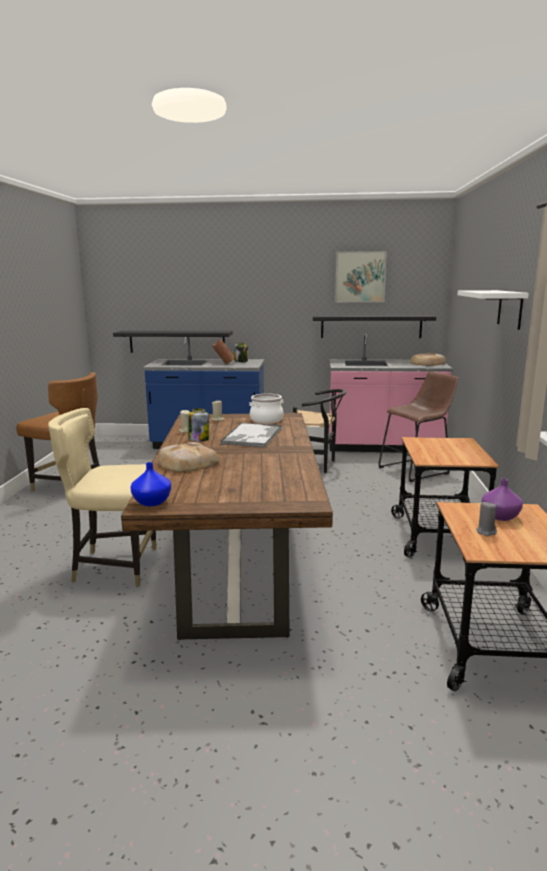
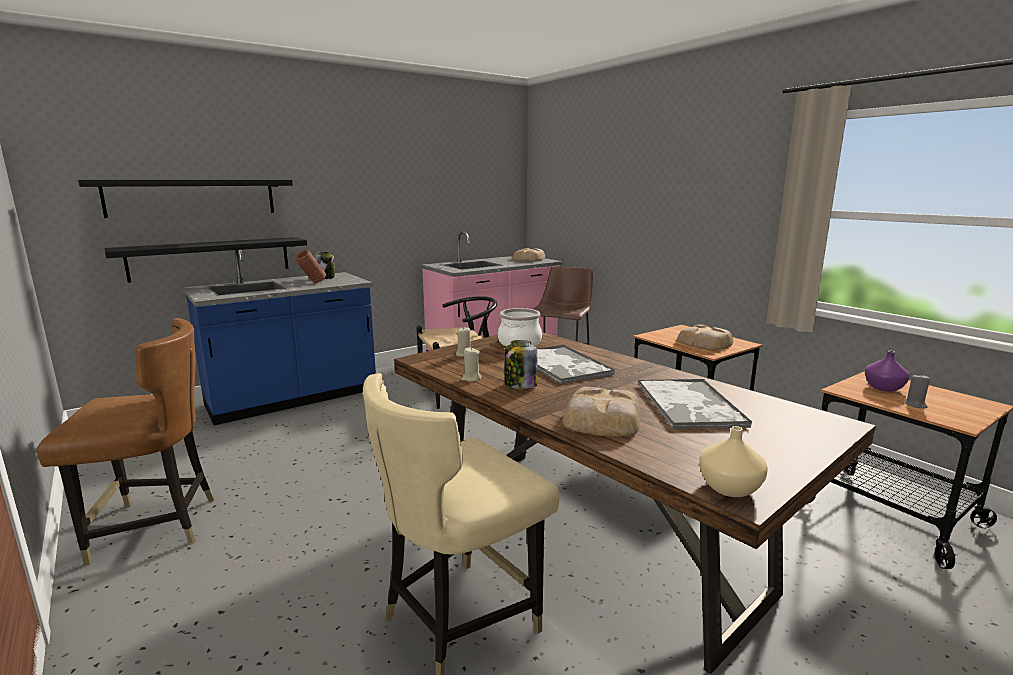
camera: 40 degrees left, 0 degrees up
(151, 502) = (728, 488): blue vase -> beige vase
(254, 471) = (690, 405): none -> tray
(360, 277) = (446, 166): picture -> none
(371, 326) = (460, 223): black shelf -> black shelf (192, 197)
(445, 454) = (705, 343): none -> bread
(510, 309) = (694, 194): white shelf -> none

